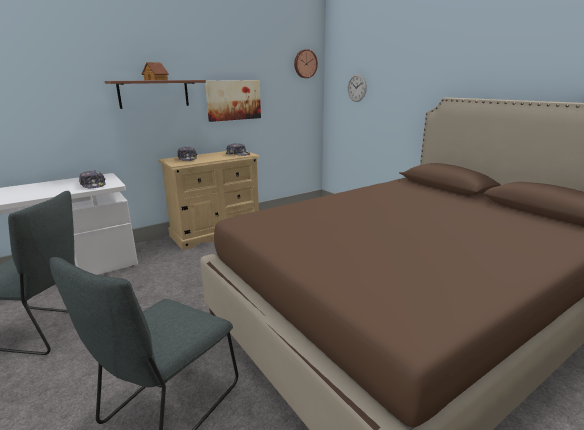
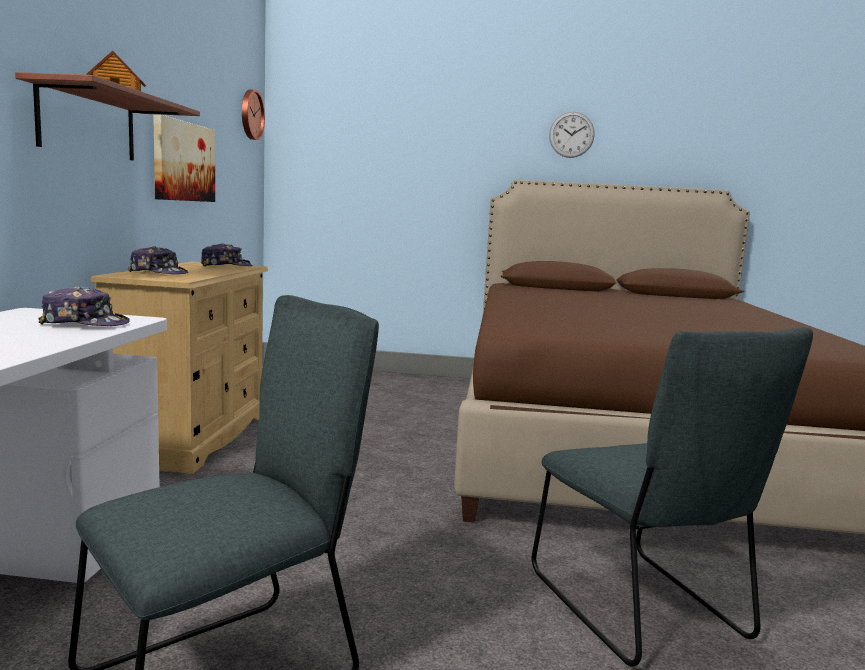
camera: 50 degrees left, 10 degrees down
(357, 87) = (346, 163): wall clock -> wall clock (571, 134)

